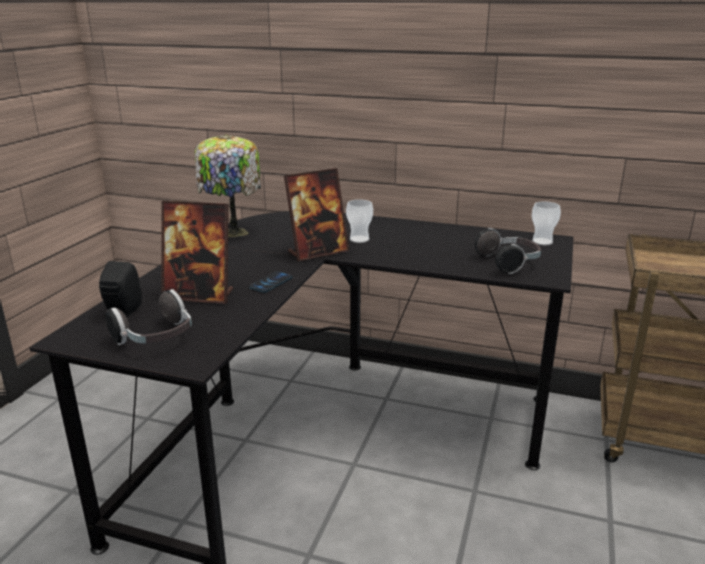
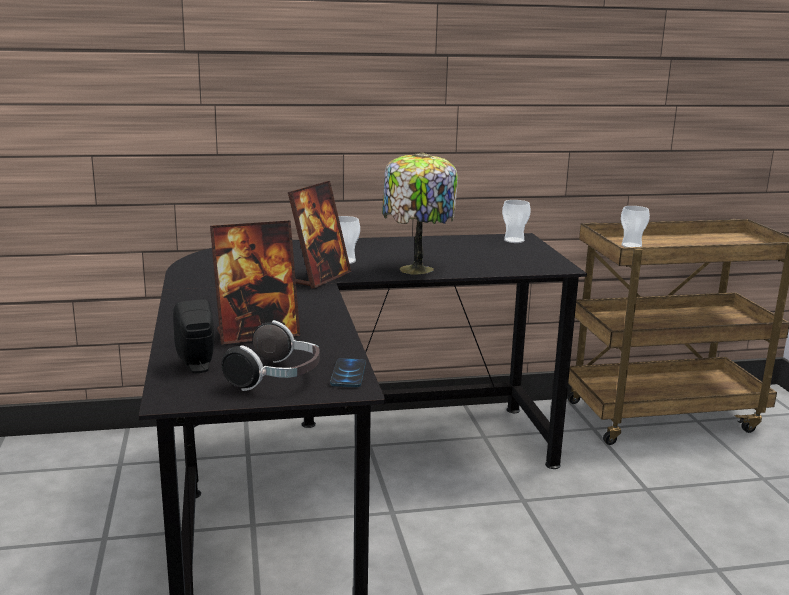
camera: 30 degrees left, 5 degrees down
(232, 233) = (193, 274): table lamp -> table lamp (416, 270)
(271, 283) = (316, 311): phone -> phone (348, 374)
(509, 263) = (511, 260): headphones -> none
(672, 266) = (631, 246): none -> cup

